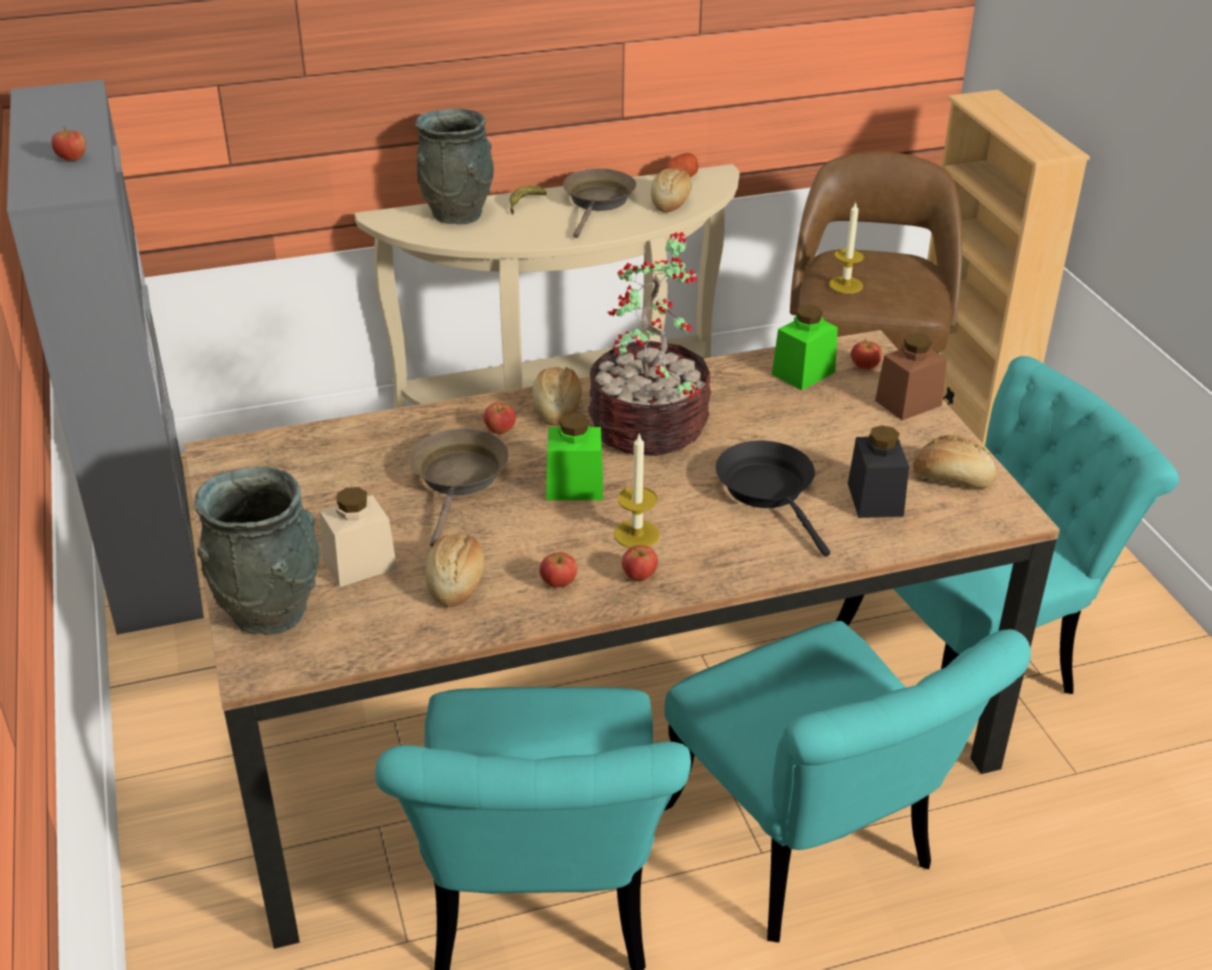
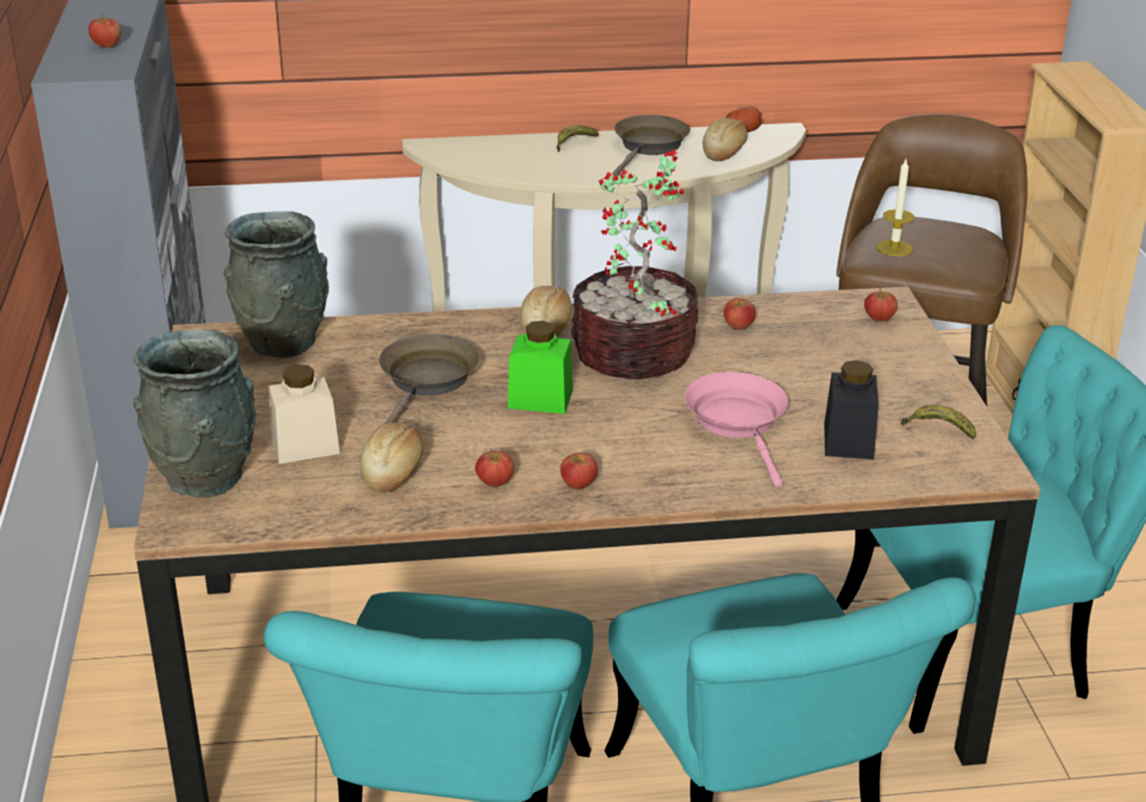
camera: 10 degrees right, 5 degrees down
(458, 213) = (504, 147): grey vase -> grey vase (284, 342)
(500, 430) = (482, 342): apple -> apple (738, 326)
(636, 534) = (588, 447): candle -> none
(769, 491) = (739, 423): black frying pan -> pink frying pan
(803, 373) = (811, 319): green jar -> none
(908, 403) = (914, 356): brown jar -> none
(952, 478) = (939, 429): bread -> banana

